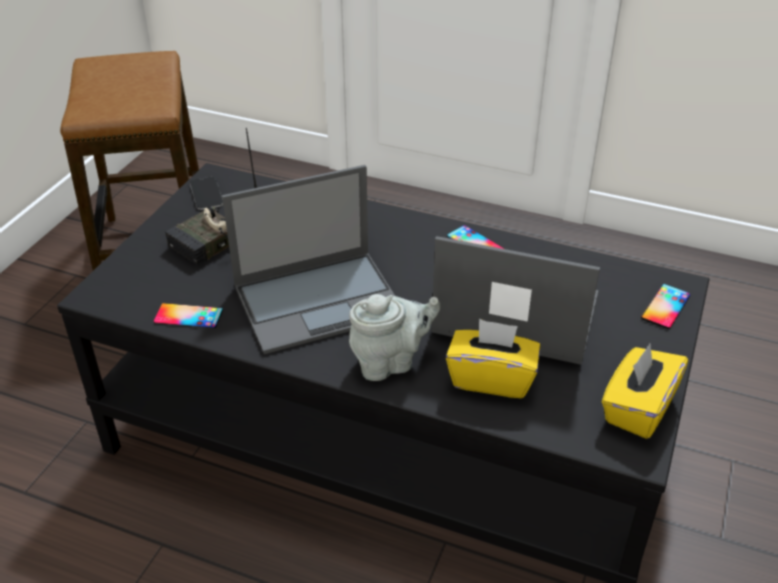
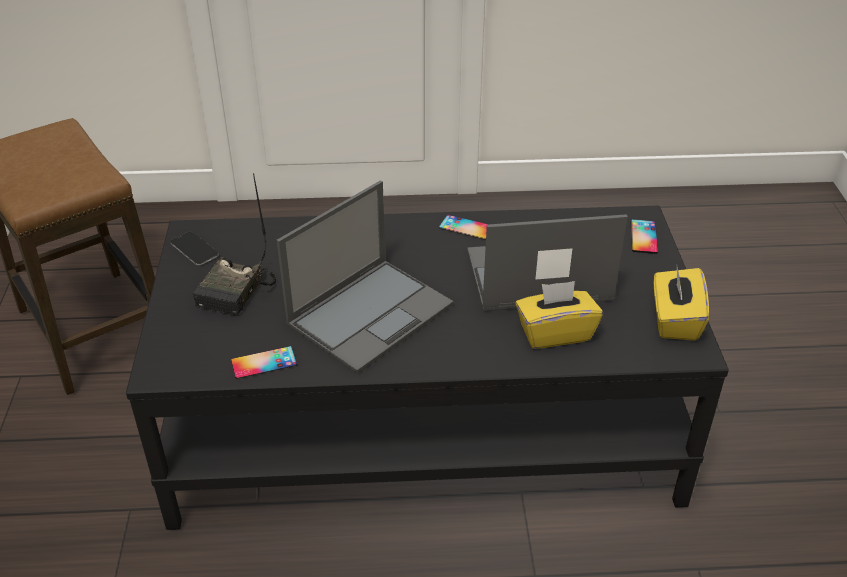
camera: 25 degrees left, 0 degrees up
(390, 362) = (467, 345): grey teapot -> none

